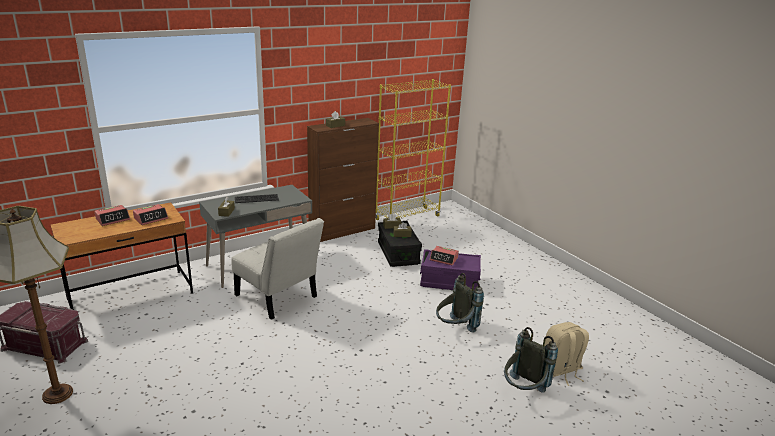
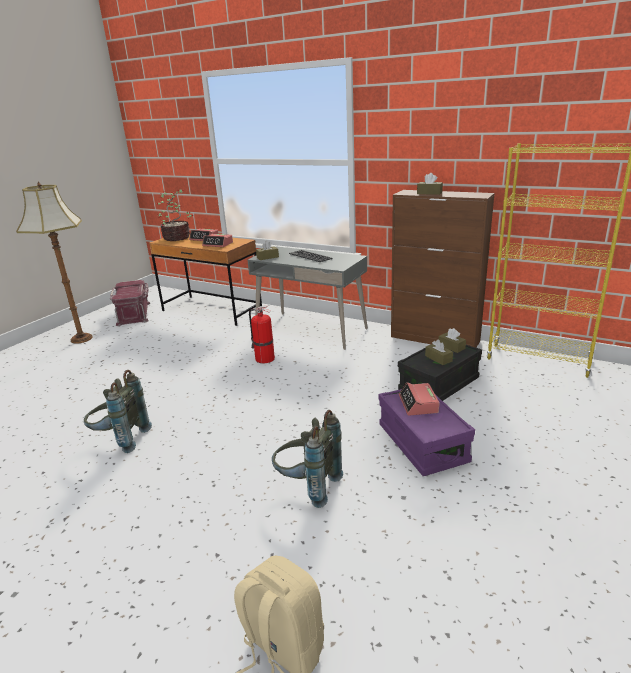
camera: 65 degrees right, 0 degrees up
(76, 229) = (177, 238): none -> potted plant
(278, 298) = (264, 358): white chair -> fire extinguisher
(523, 392) = (195, 610): grey backpack -> grey backpack (120, 440)

